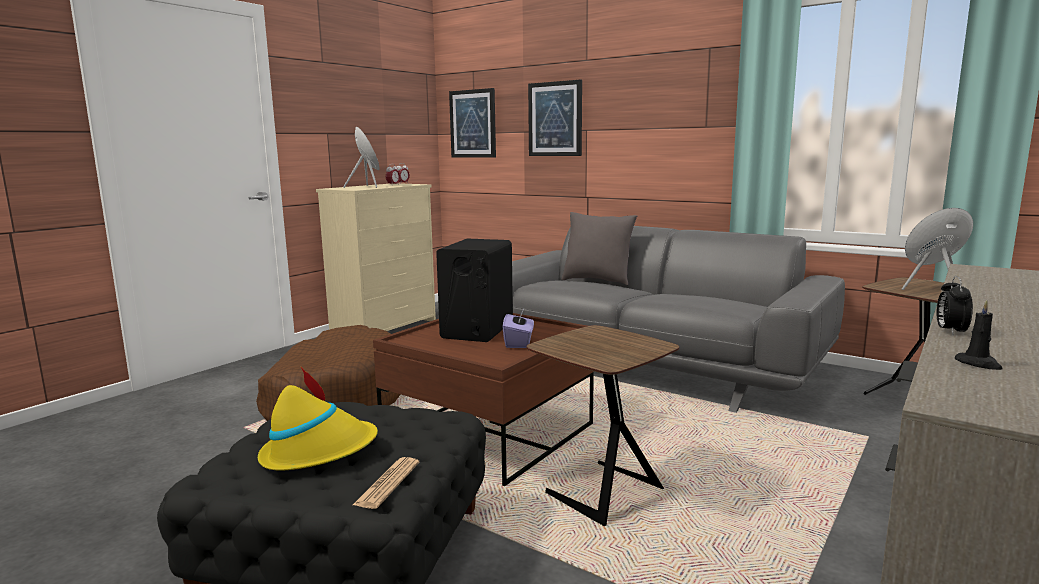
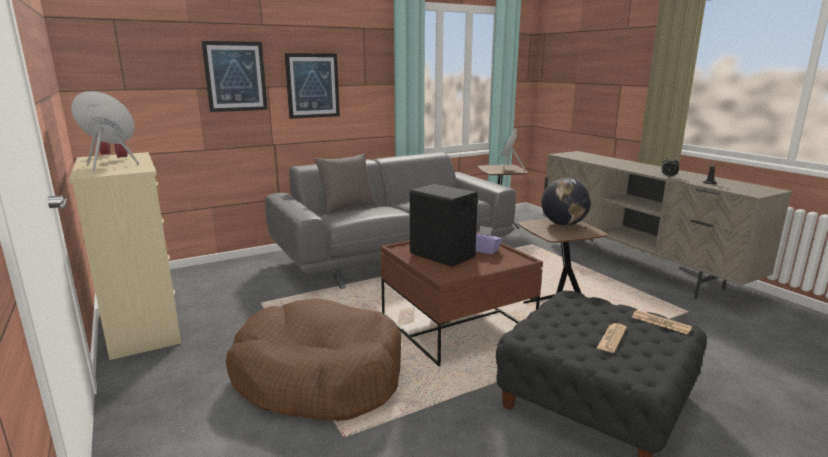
camera: 65 degrees left, 5 degrees up
(319, 452) = (611, 338): yellow hat -> newspaper
(473, 124) = (123, 79): picture -> picture (312, 85)
(623, 345) = (563, 224): none -> globe

